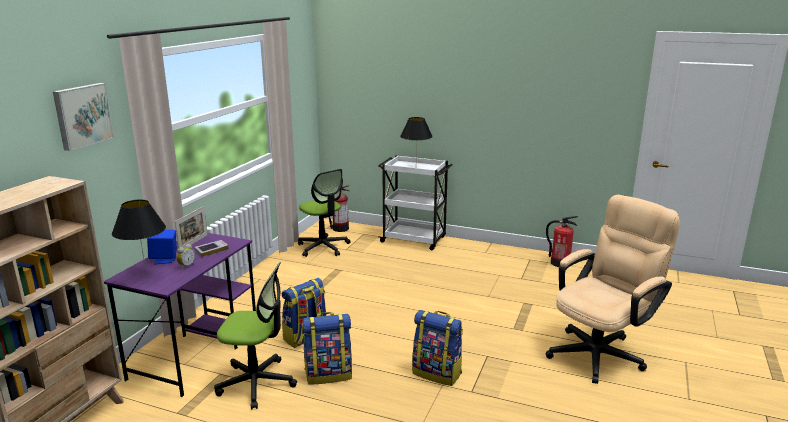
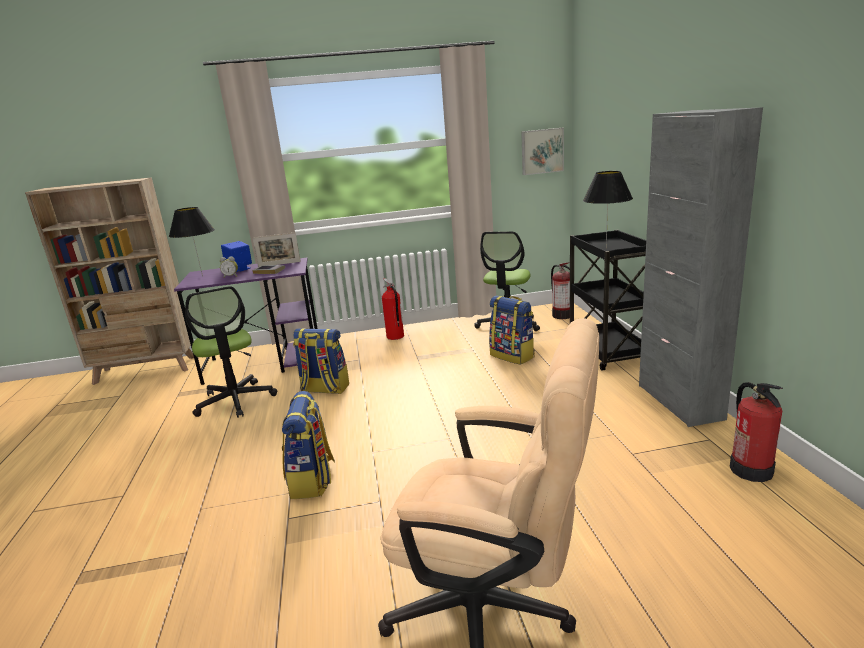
camera: 60 degrees right, 0 degrees up
(82, 115) = (193, 133): picture -> picture (541, 151)
(260, 286) = (395, 337): none -> fire extinguisher
(329, 374) = (269, 423): backpack -> backpack (513, 356)
(414, 240) = (609, 352): white cart -> black cart
(491, 249) = (679, 402): none -> grey cabinet

